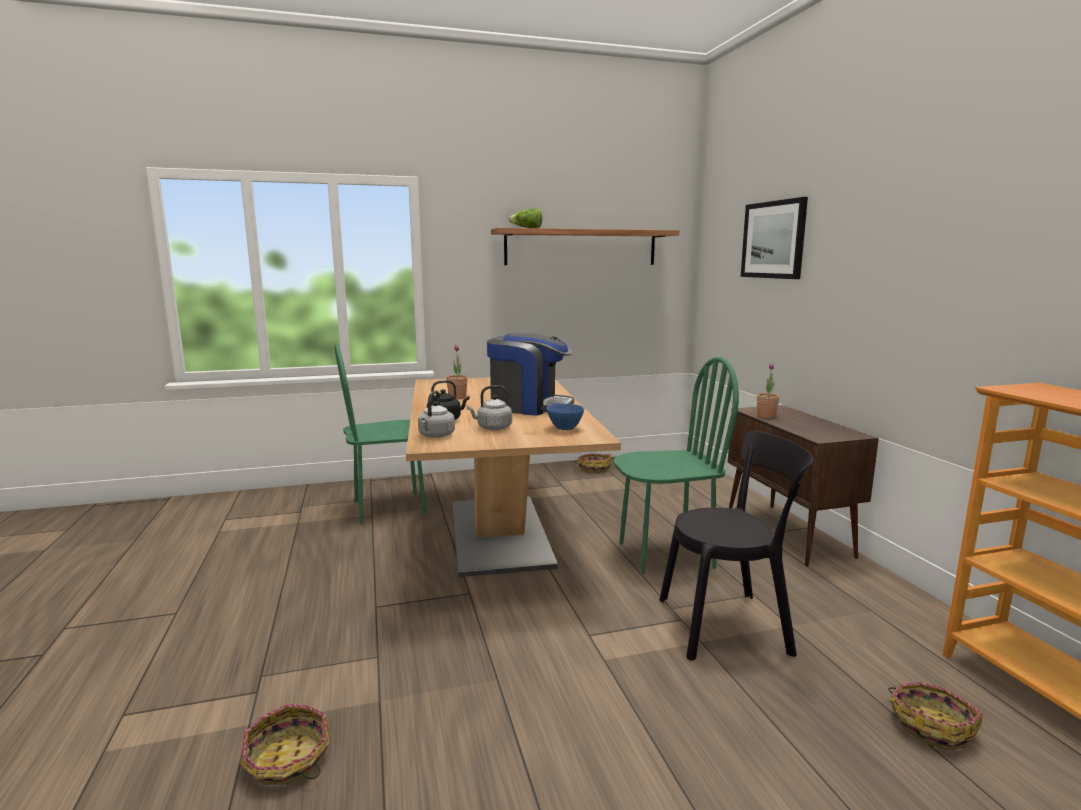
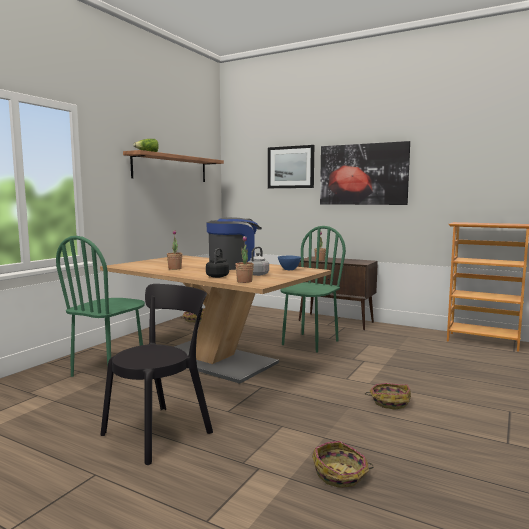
camera: 45 degrees left, 5 degrees down
(436, 436) = (244, 281): grey kettle -> potted plant
(729, 625) = (381, 356): black chair -> black chair (161, 431)
(876, 255) = (363, 174): none -> picture
(931, 725) = (477, 358): basket -> basket (389, 402)

